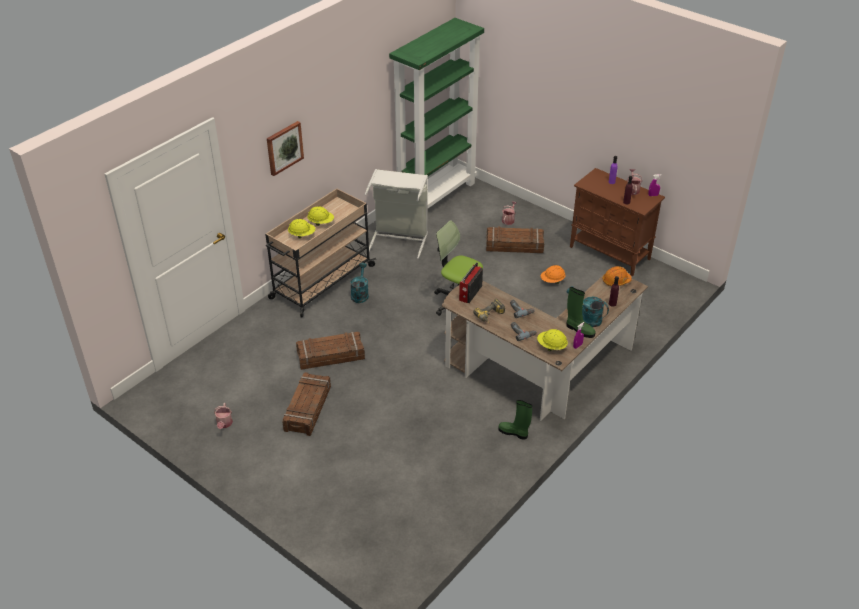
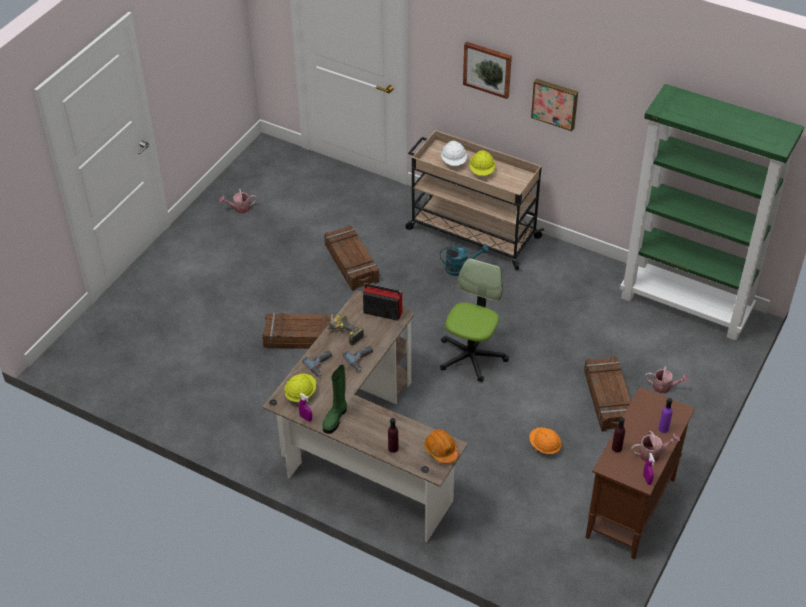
camera: 80 degrees right, 5 degrees up
(302, 235) = (454, 161): yellow hard hat -> white hard hat
(307, 408) = (270, 261): crate -> crate (303, 337)
(329, 133) = (555, 103): none -> picture
(399, 239) = (578, 284): grey laundry basket -> none
(514, 433) = (259, 433): green boot -> none
(587, 318) = (359, 424): turquoise watering can -> none

